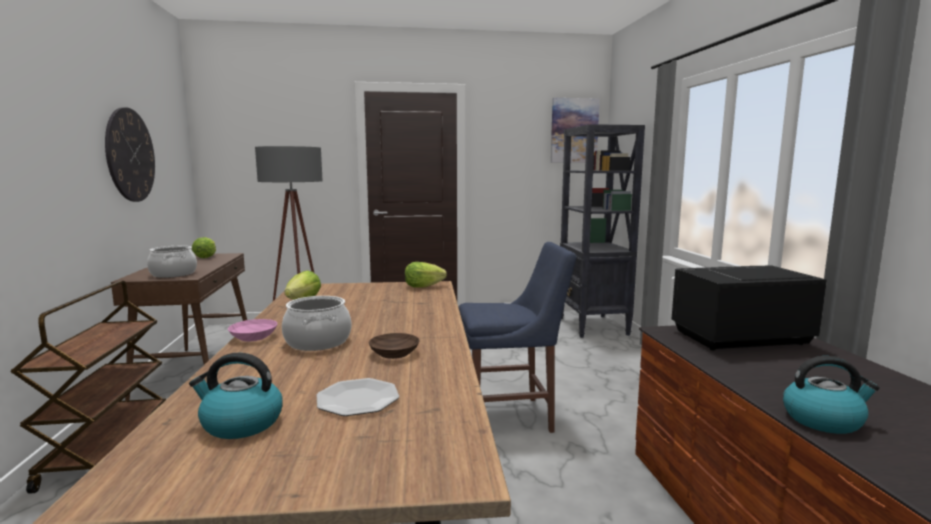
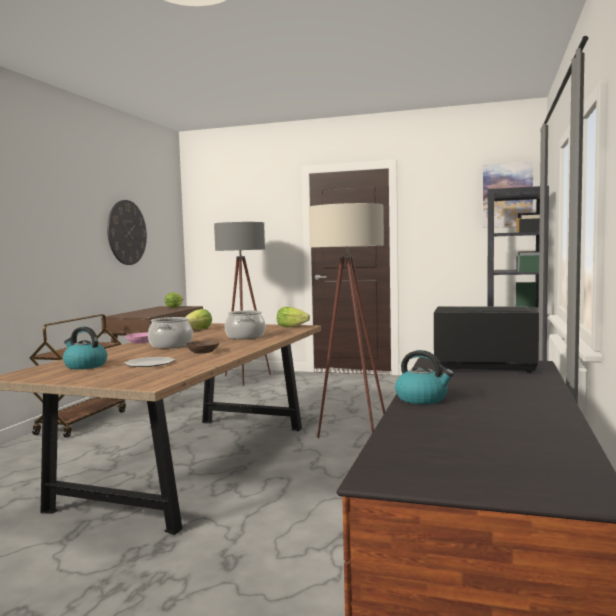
camera: 25 degrees right, 5 degrees down
(173, 274) = (140, 314): cooking pot -> cooking pot (245, 336)
(511, 417) = (351, 439): blue chair -> beige floor lamp

